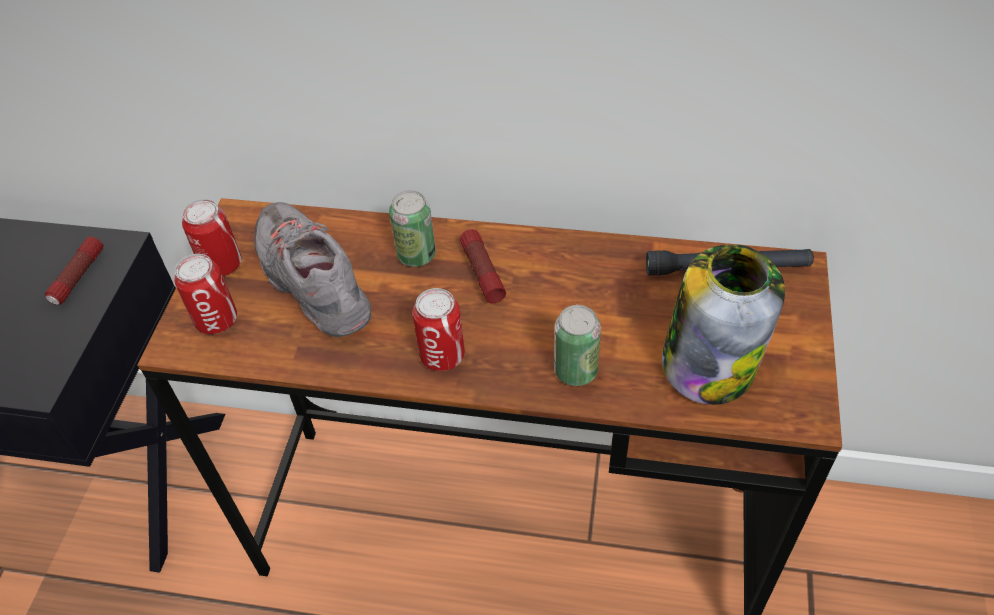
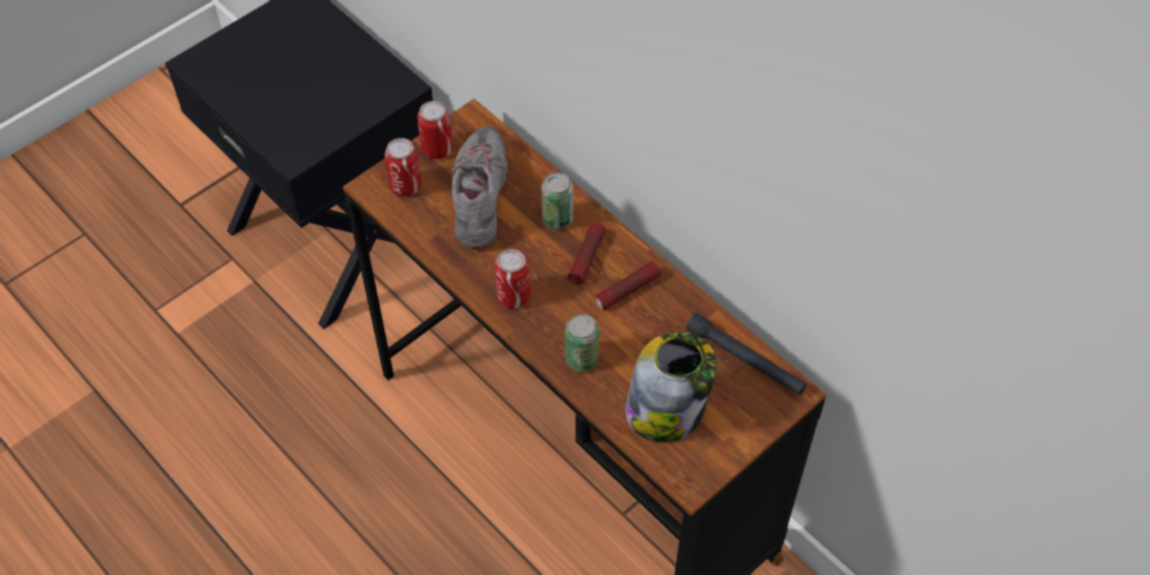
camera: 35 degrees right, 5 degrees up
(78, 277) = (365, 95): flashlight -> flashlight (627, 291)

